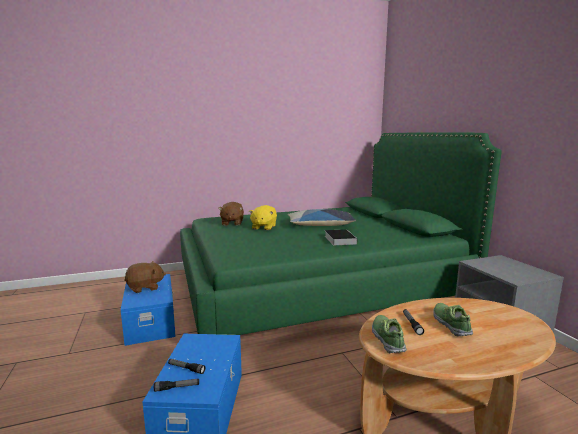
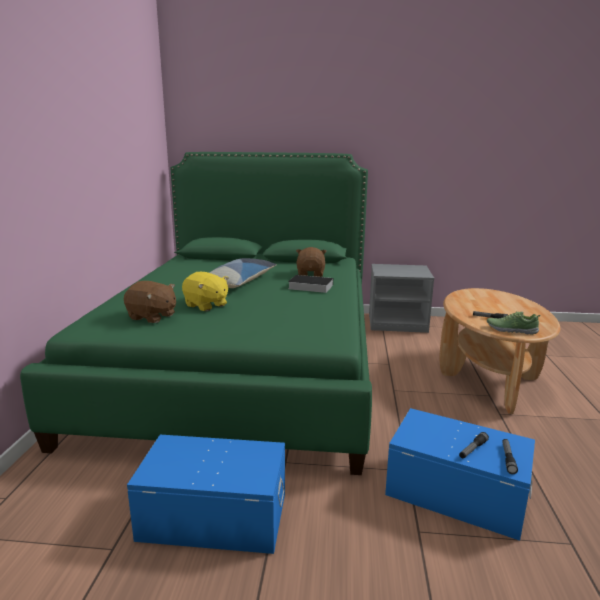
camera: 65 degrees left, 5 degrees up
(145, 287) = (200, 464): brown plush toy -> brown plush toy (311, 274)
(451, 324) = (491, 309): shoe -> none

